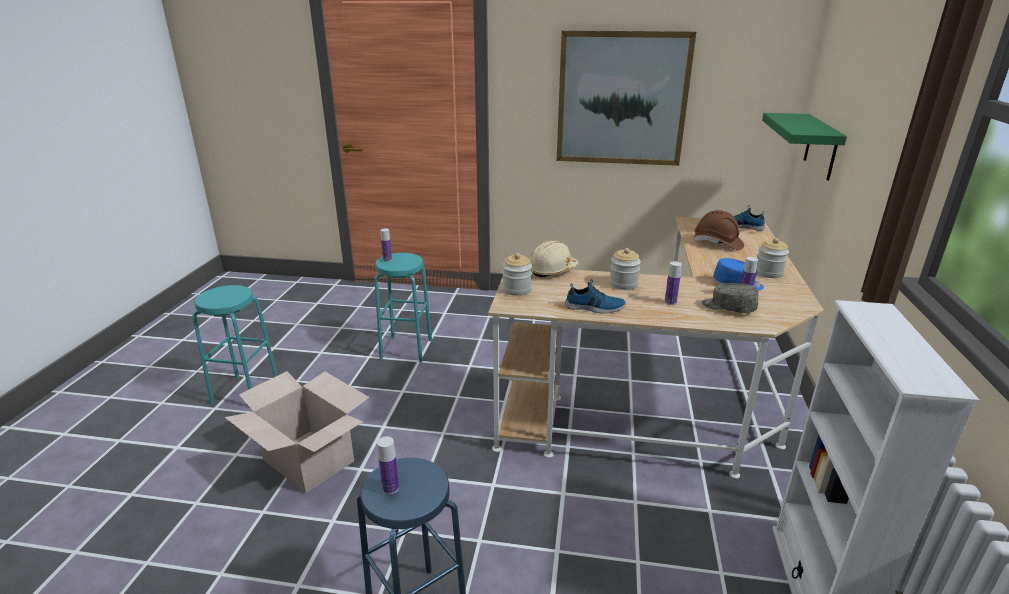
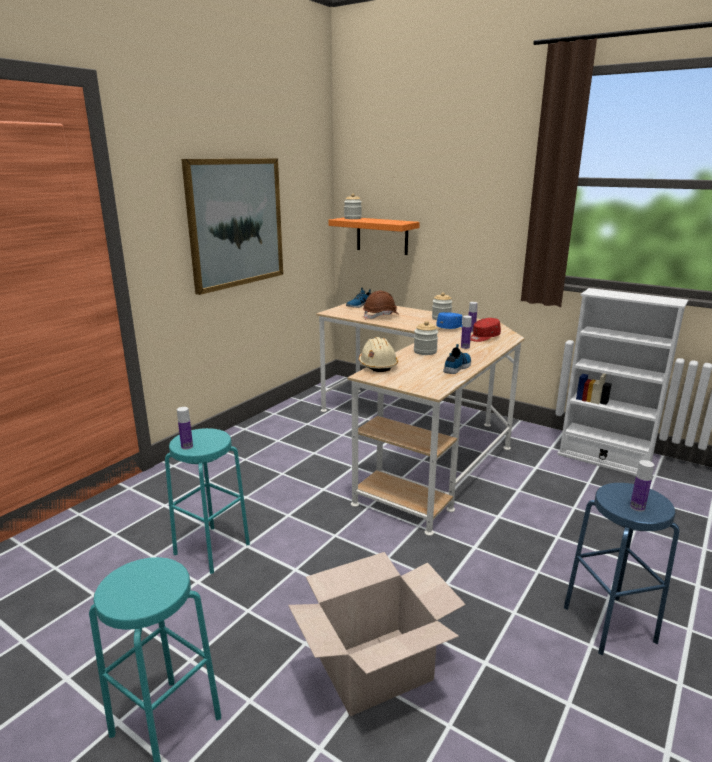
camera: 65 degrees left, 5 degrees down
(517, 290) = (404, 382): jar -> jar (352, 218)
(728, 307) = (483, 337): grey cap -> red cap
(821, 147) = (382, 235): green shelf -> orange shelf

